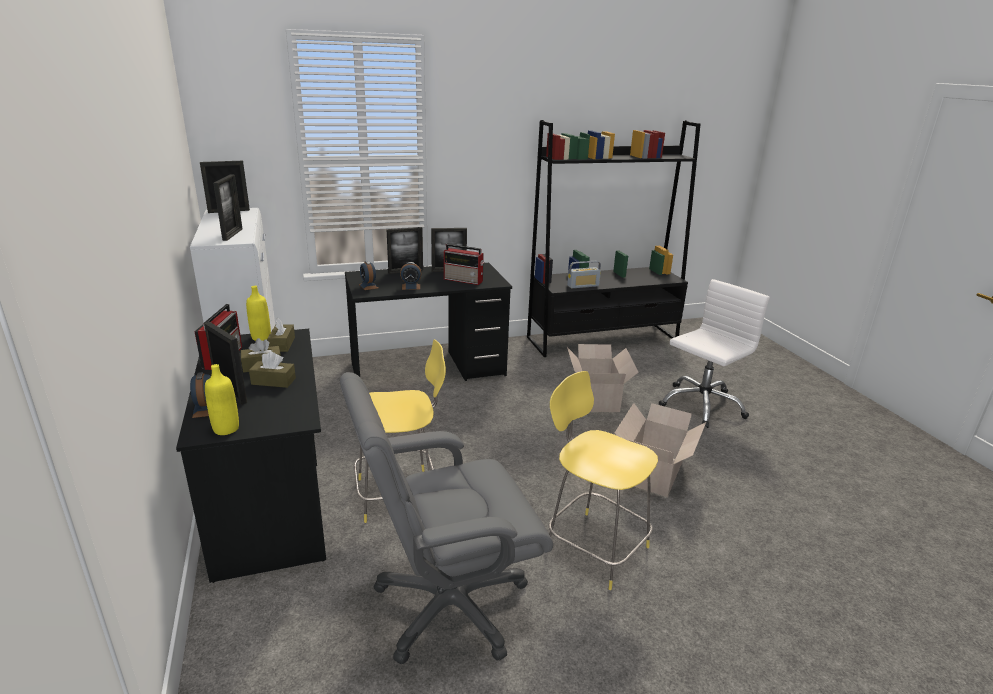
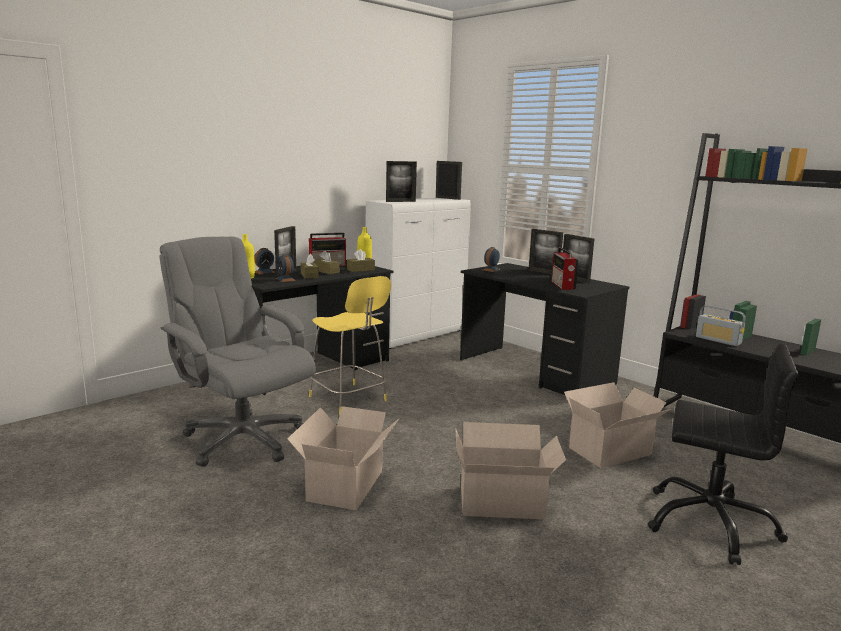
camera: 65 degrees right, 10 degrees down
(411, 287) = (513, 277): alarm clock -> alarm clock (285, 279)
(594, 546) = (347, 484): yellow stool -> cardboard box
(701, 405) = (710, 523): white office chair -> black office chair

